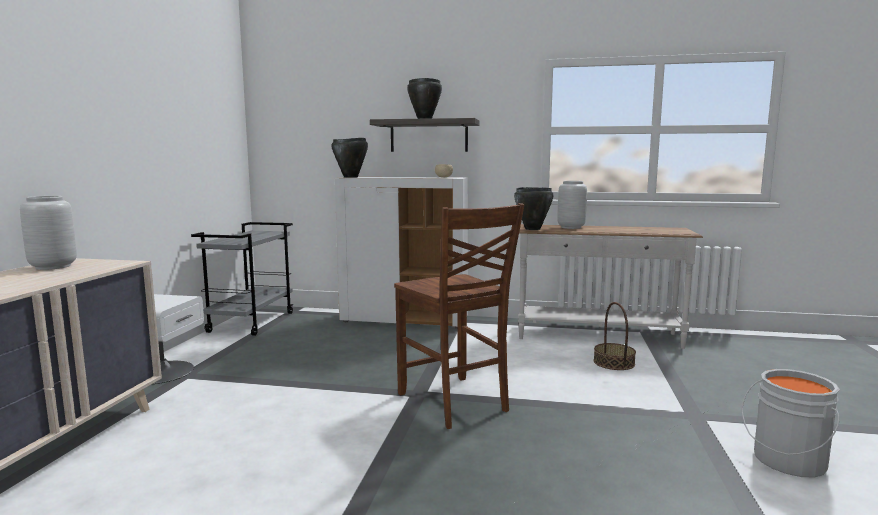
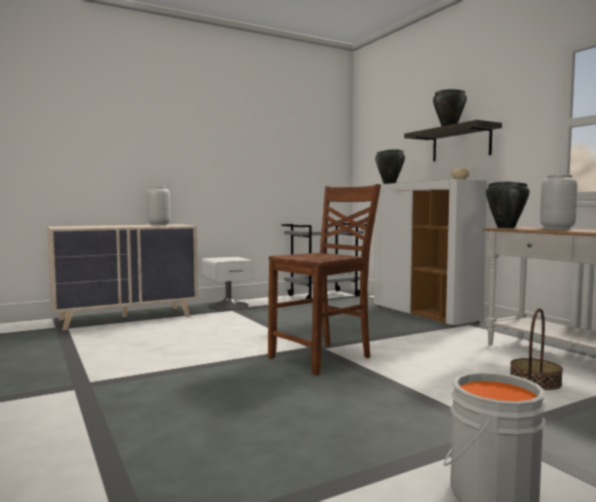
camera: 50 degrees right, 5 degrees down
(454, 403) = (323, 358): brown chair -> brown chair turned 150 degrees counterclockwise

